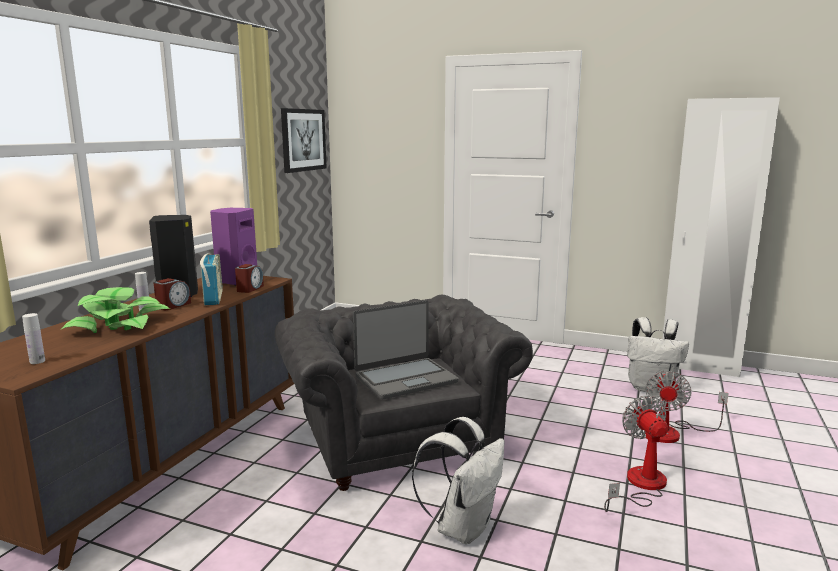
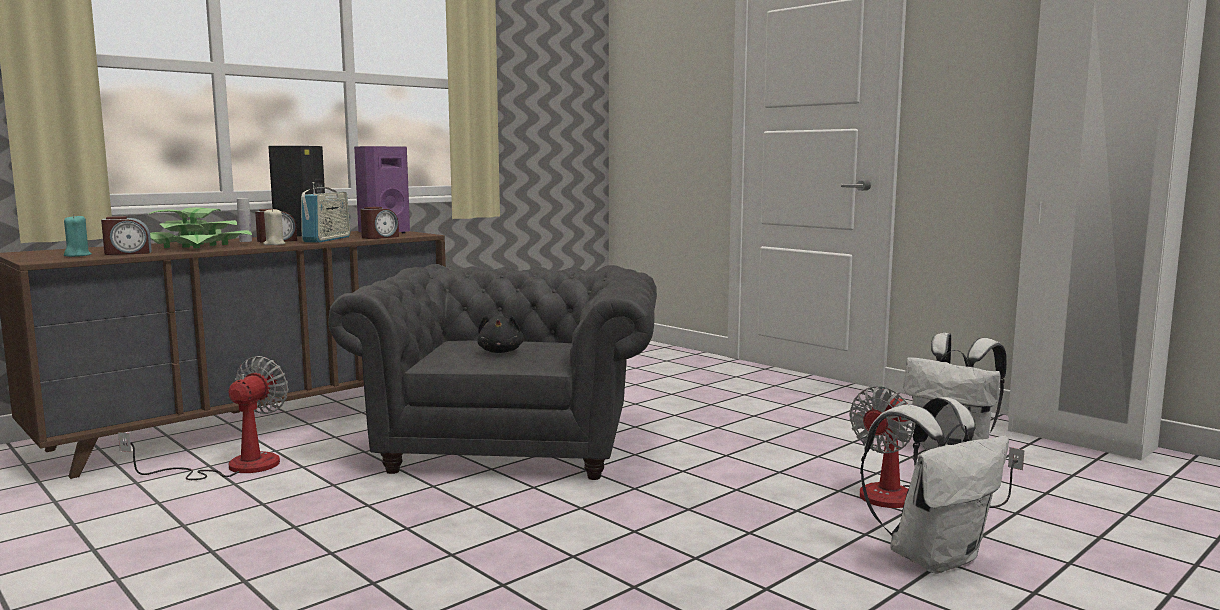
camera: 25 degrees right, 5 degrees down
(37, 361) = (77, 255): white bottle -> turquoise candle
(80, 349) = (128, 253): none -> alarm clock
(186, 313) = (274, 244): none -> beige candle
(303, 140) = (558, 91): picture -> none
(405, 379) = (500, 352): laptop -> black plush toy
(463, 527) = (471, 527): white backpack -> white backpack (933, 557)
(640, 485) = (764, 538): fan -> fan (233, 467)

